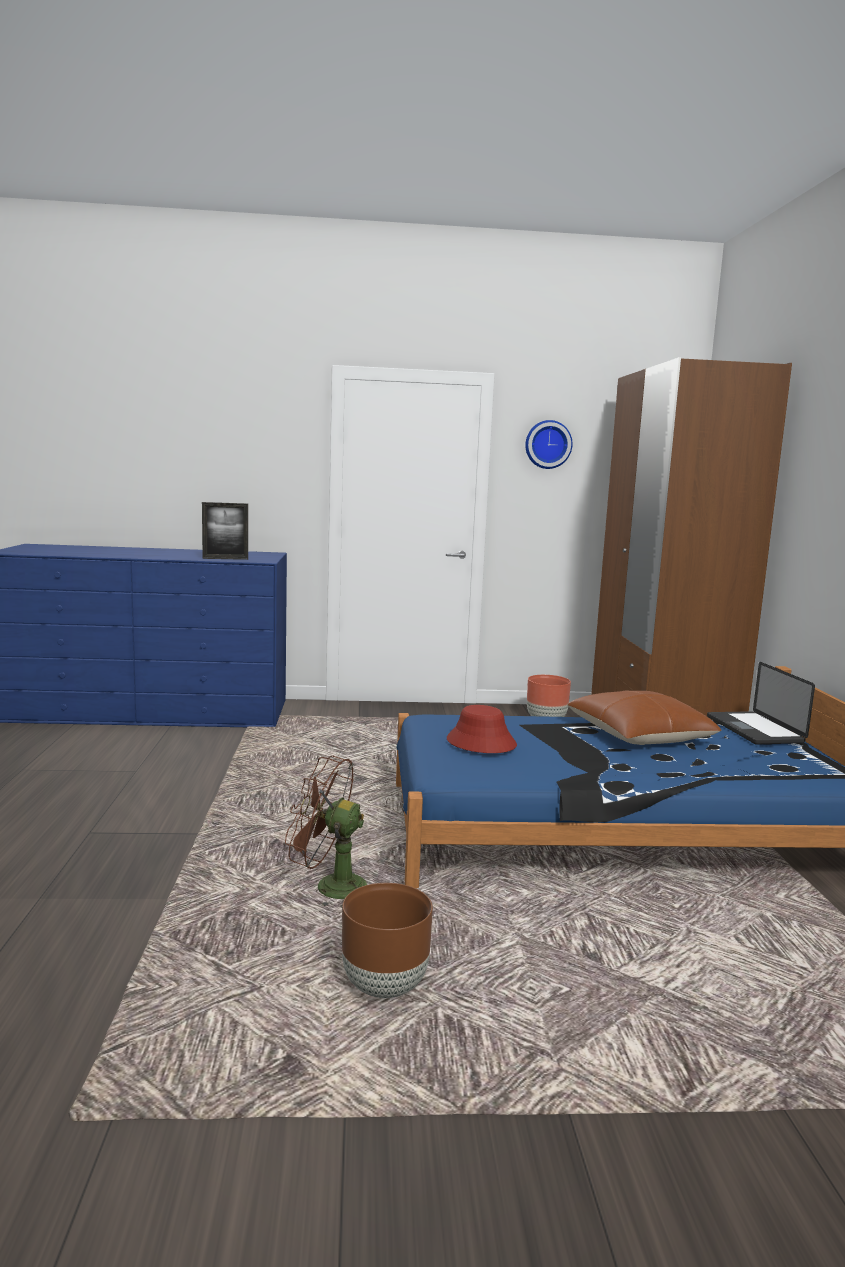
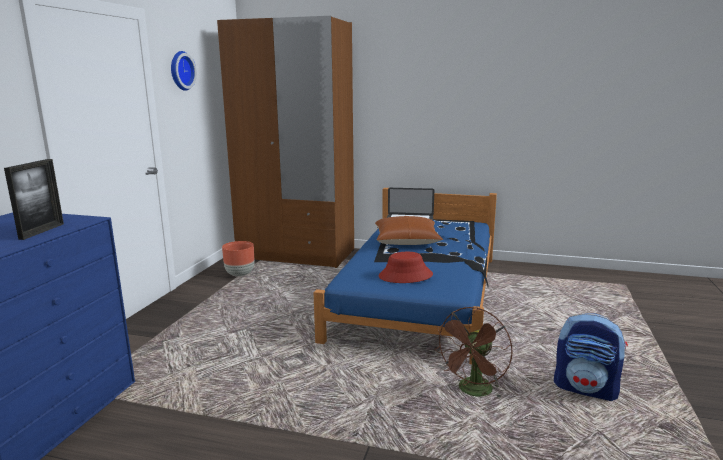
camera: 70 degrees left, 5 degrees up
(385, 987) = (586, 389): brown planter -> backpack

